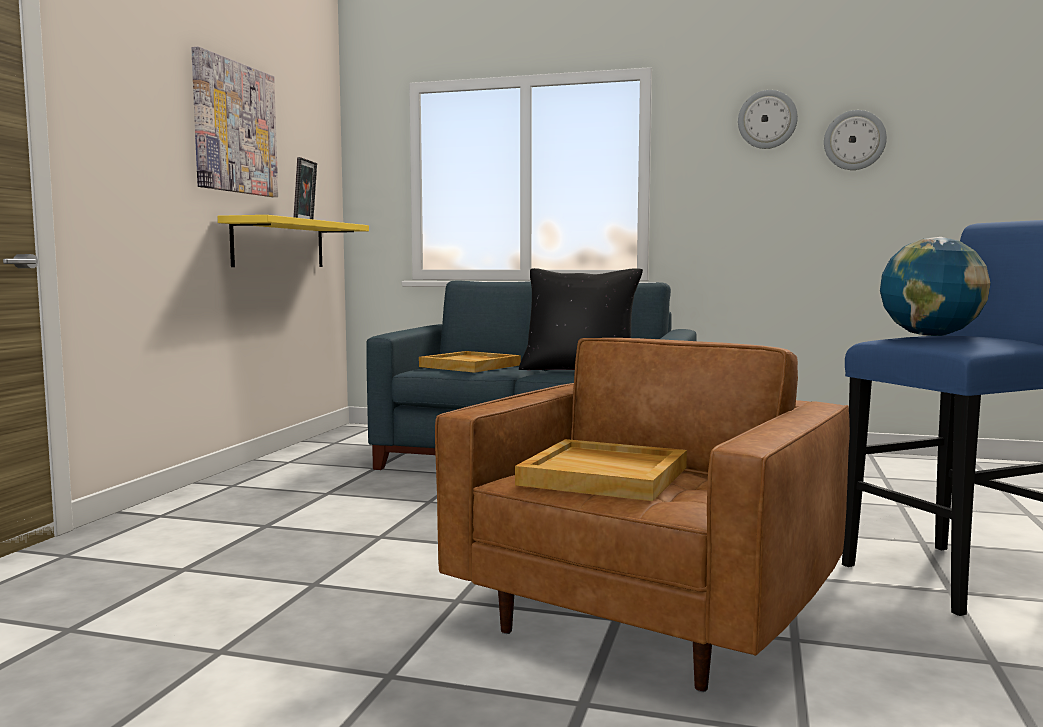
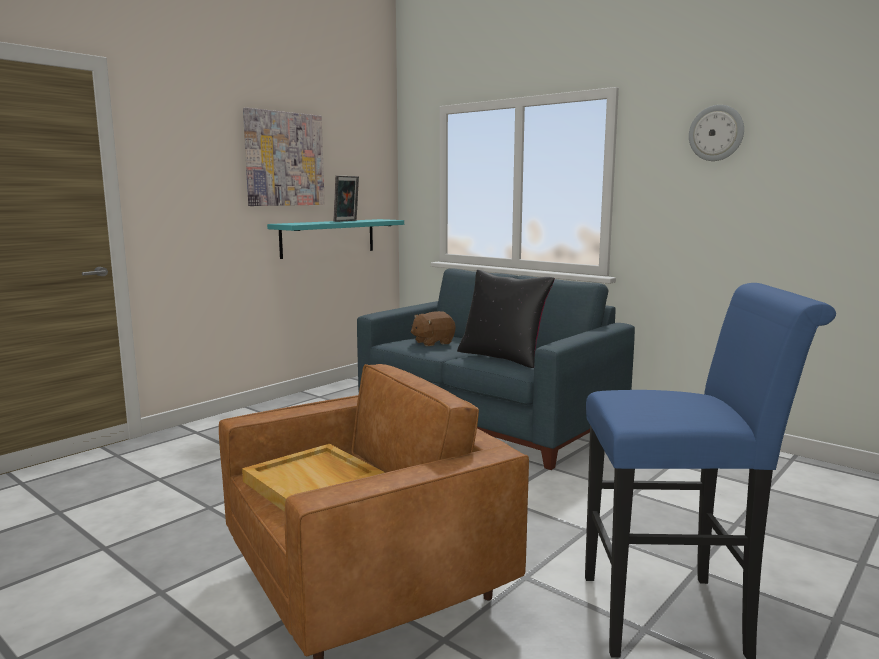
camera: 25 degrees right, 5 degrees up
(279, 244) = (328, 238): yellow shelf -> turquoise shelf
(471, 366) = (432, 342): beige tray -> brown plush toy
(854, 140) = (800, 153): wall clock -> none
(930, 336) = (645, 397): globe -> none

